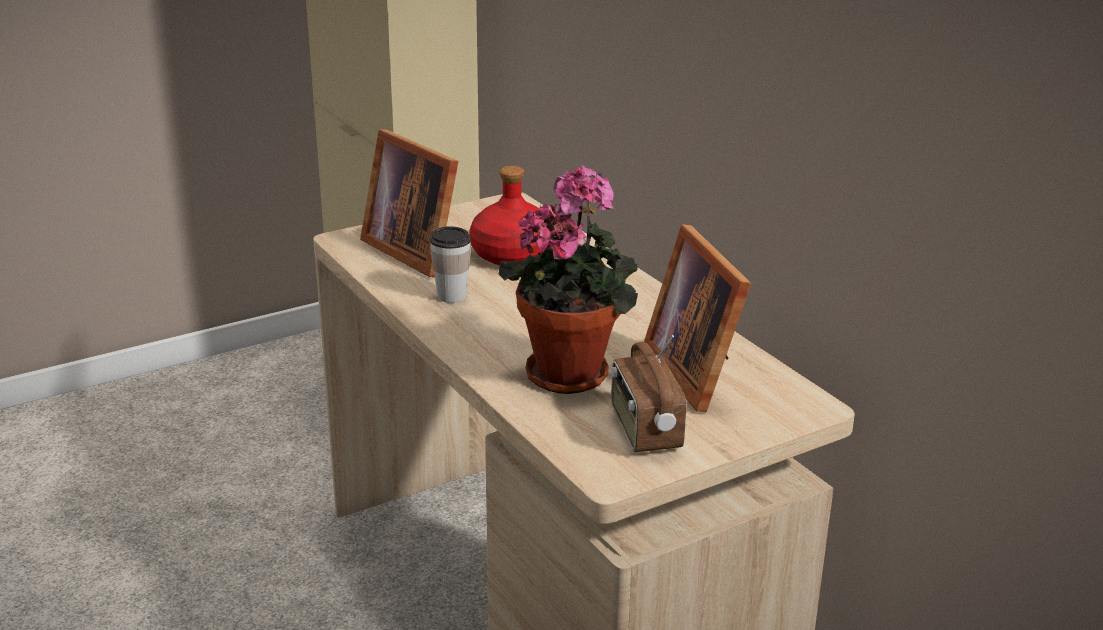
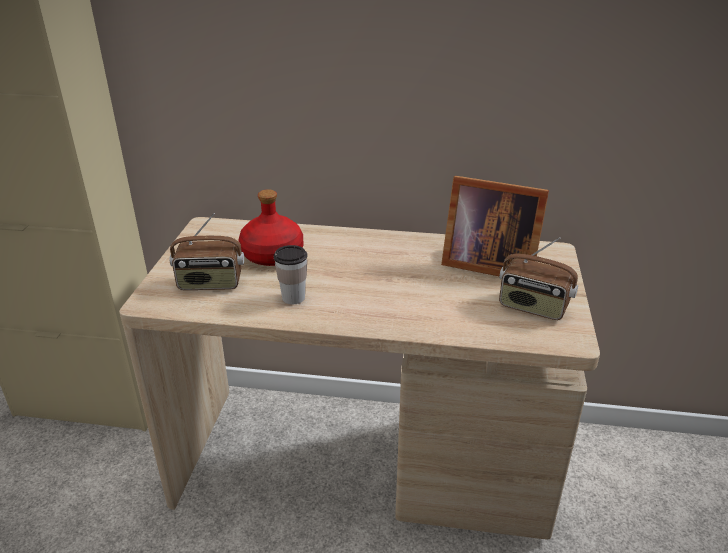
camera: 50 degrees left, 5 degrees up
(414, 250) = (210, 284): picture frame -> radio
(572, 371) = (441, 299): potted plant -> none

